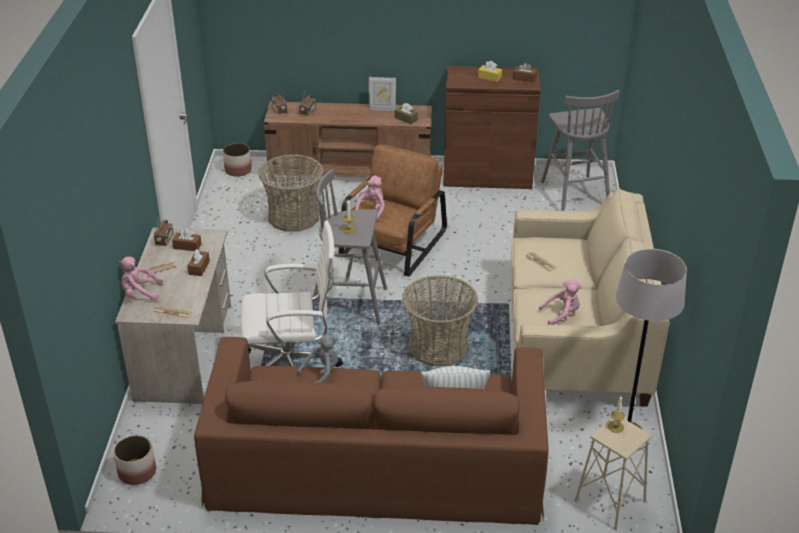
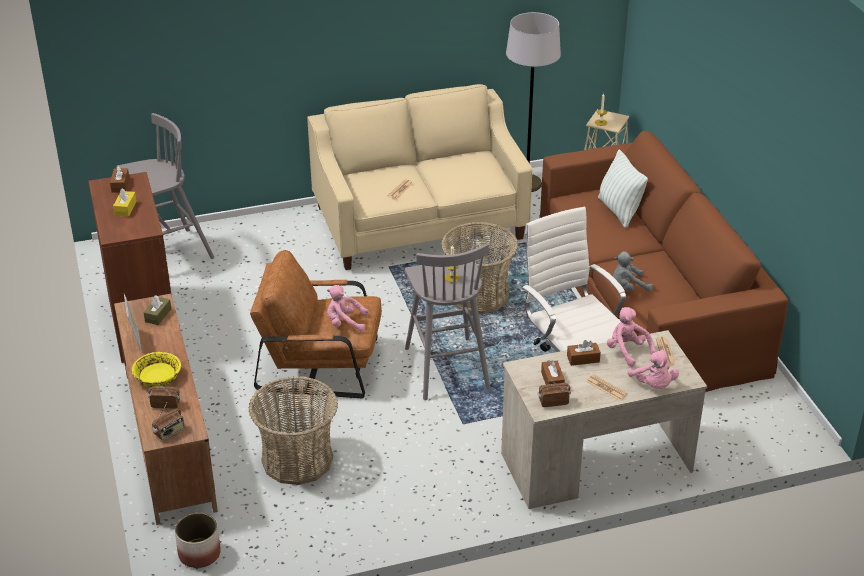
camera: 110 degrees left, 0 degrees up
(137, 472) = (772, 432): planter -> none
(322, 372) = (628, 287): grey plush toy -> grey plush toy turned 45 degrees counterclockwise
(337, 112) = (157, 377): none -> yellow bowl
(562, 315) = (472, 169): pink plush toy -> pink plush toy (627, 351)

